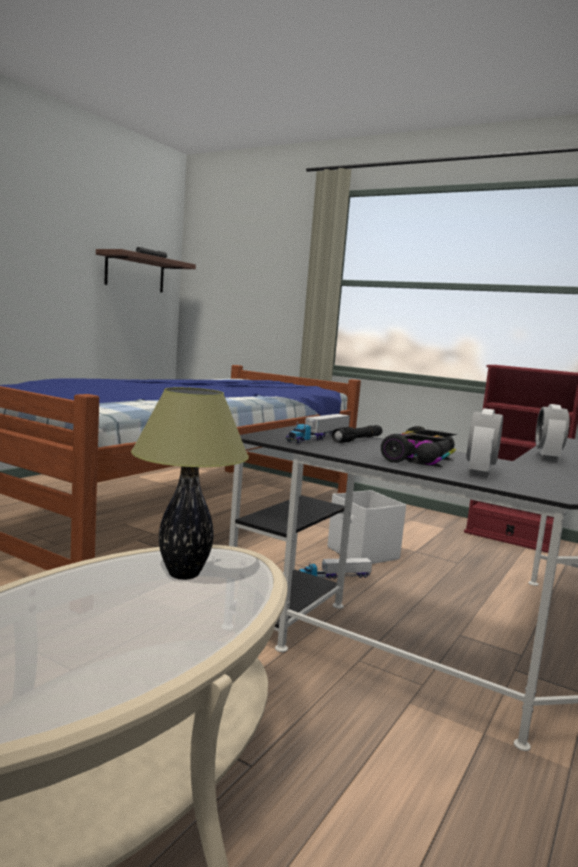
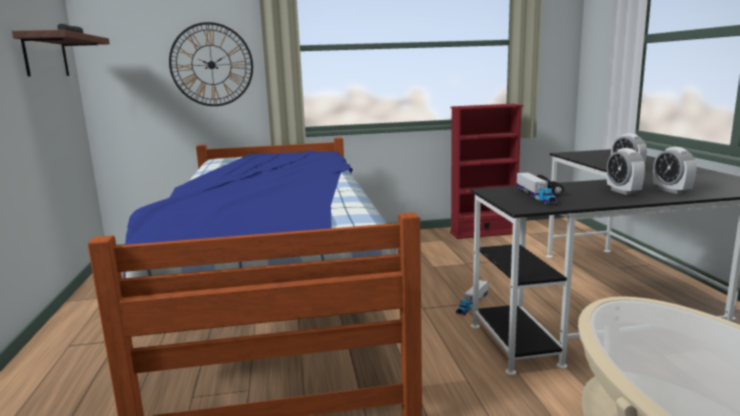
camera: 40 degrees left, 5 degrees up
(184, 574) = (652, 330): table lamp -> none
(270, 293) = (211, 65): none -> wall clock
(363, 553) = (448, 279): white storage box -> none
(420, 459) = (623, 192): toy car -> alarm clock

